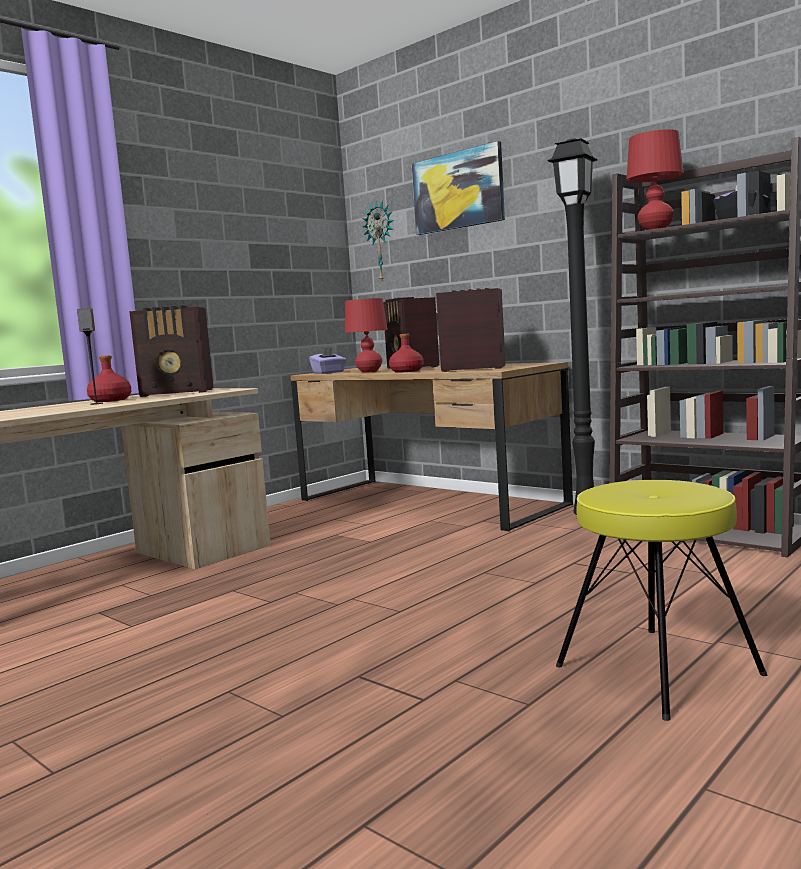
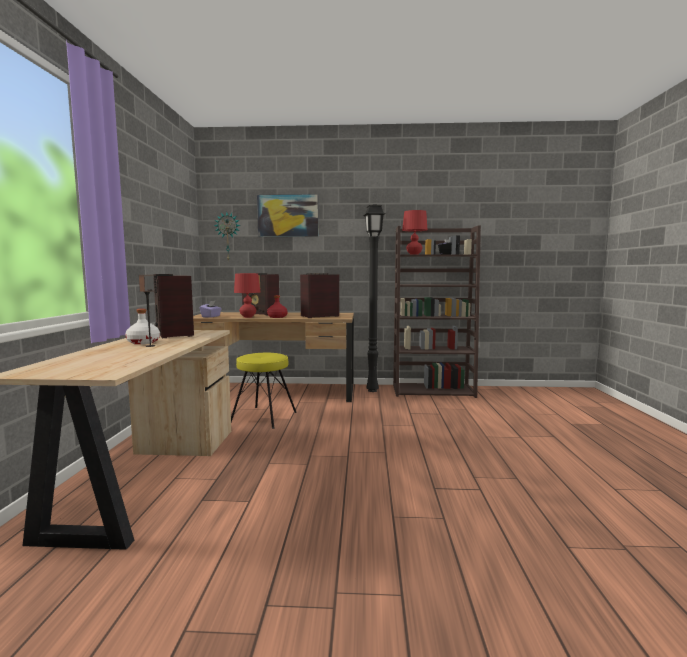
camera: 40 degrees left, 0 degrees up
(111, 400) = (144, 342): red bottle -> white bottle
(178, 393) = (174, 334): radio -> radio turned 105 degrees clockwise
(656, 670) = (525, 452): yellow stool -> yellow stool (263, 417)

